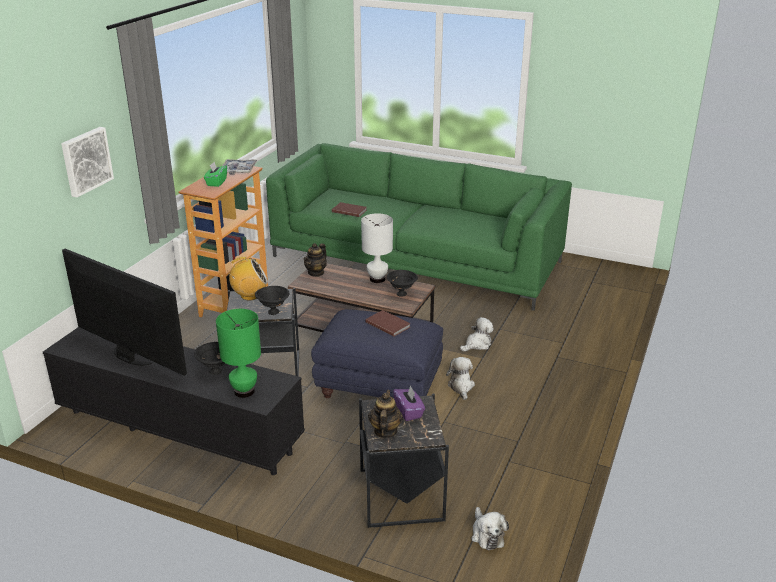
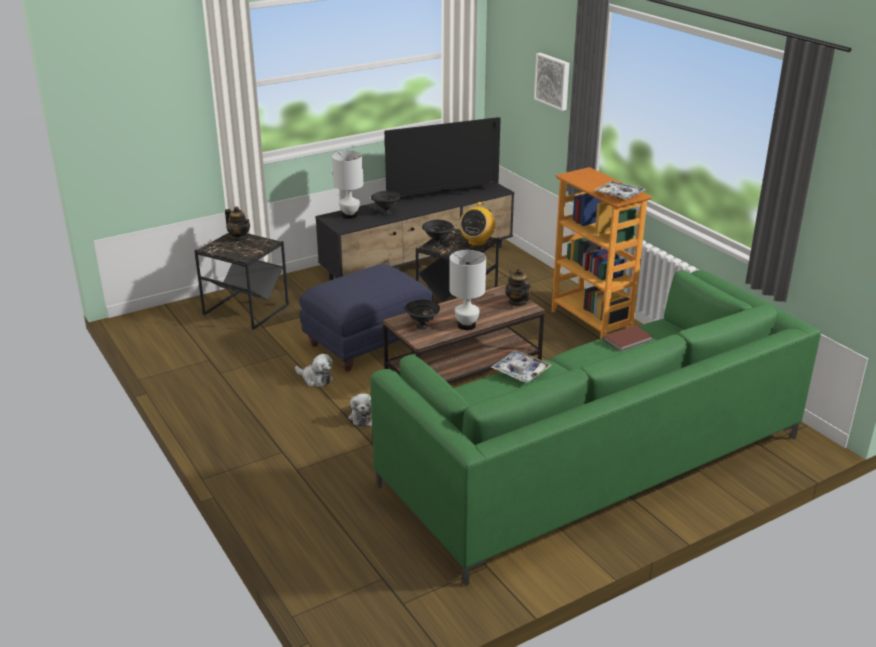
camera: 125 degrees right, 0 degrees up
(216, 182) = (594, 182): green tissue box -> none
(244, 391) = (350, 216): green table lamp -> white table lamp
(388, 324) = (363, 286): brown book -> none
(409, 411) = (243, 249): purple tissue box -> none
(432, 228) = (520, 371): none -> tray
(487, 534) = (171, 323): plush toy -> none

